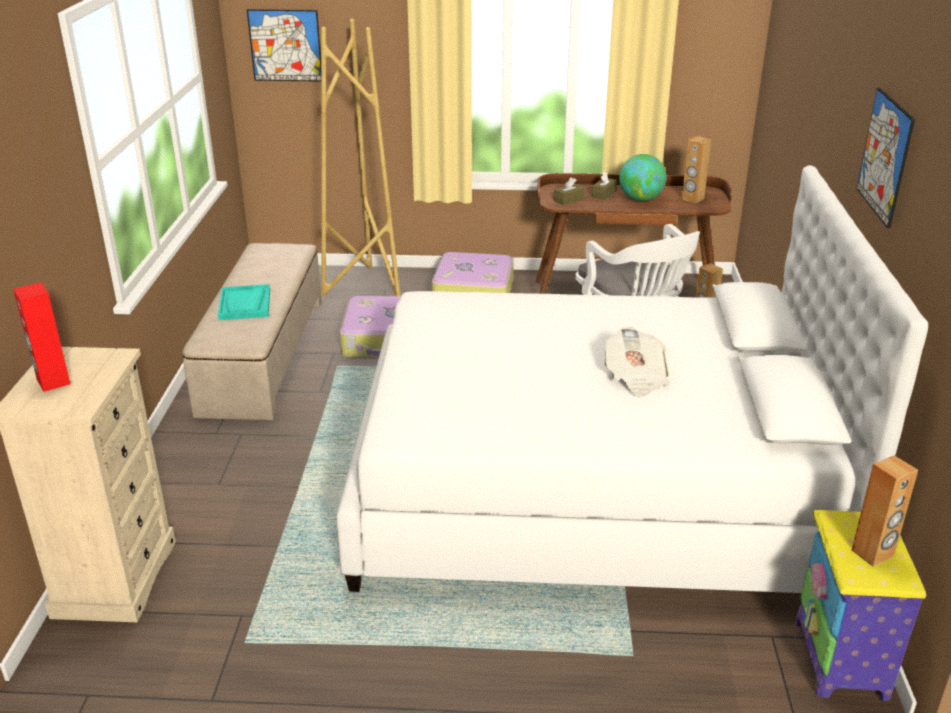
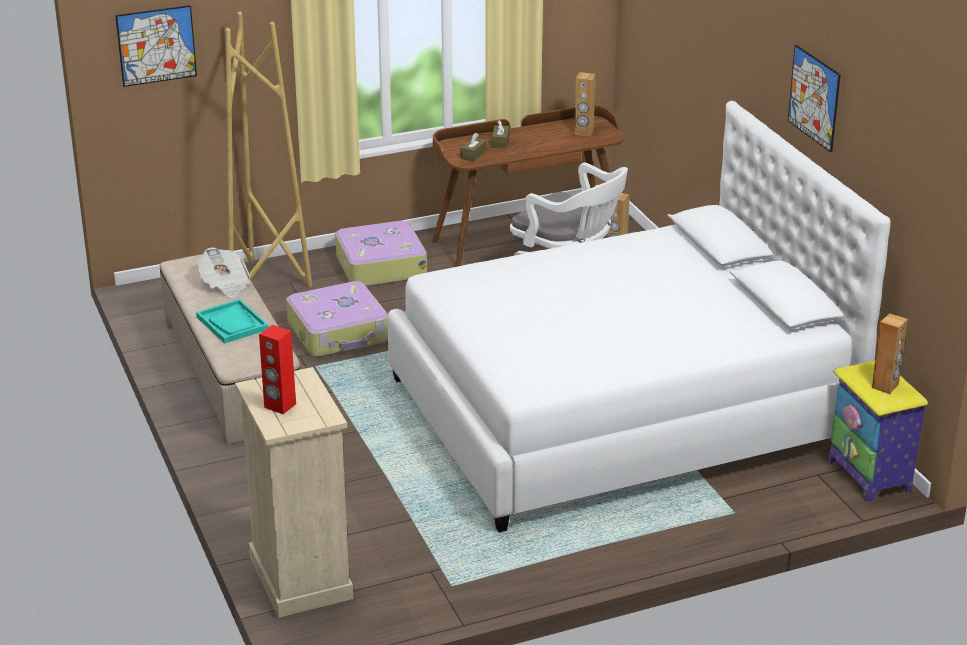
camera: 25 degrees left, 0 degrees up
(635, 378) = (662, 306): newspaper -> newspaper (225, 285)
(640, 199) = (538, 141): globe -> none

